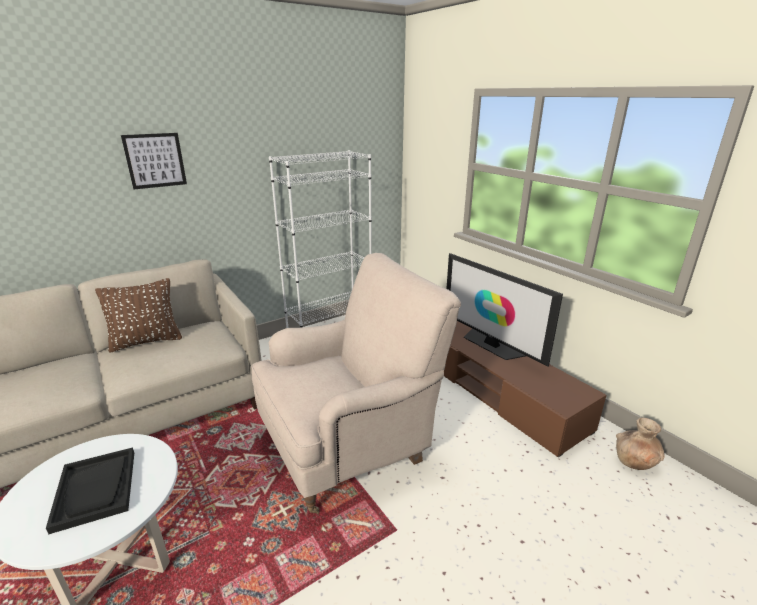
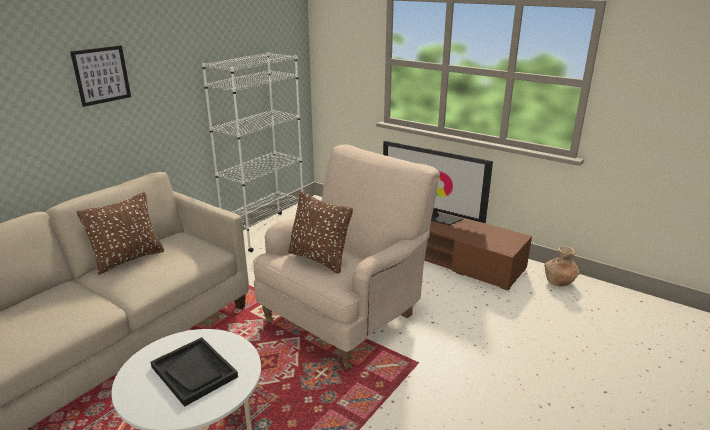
camera: 20 degrees left, 0 degrees up
(310, 379) = (319, 259): none -> brown pillow

